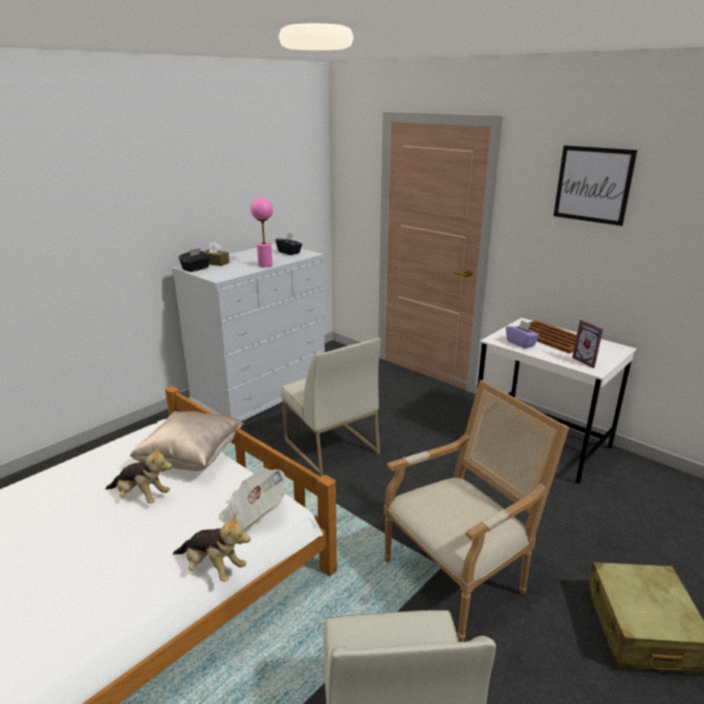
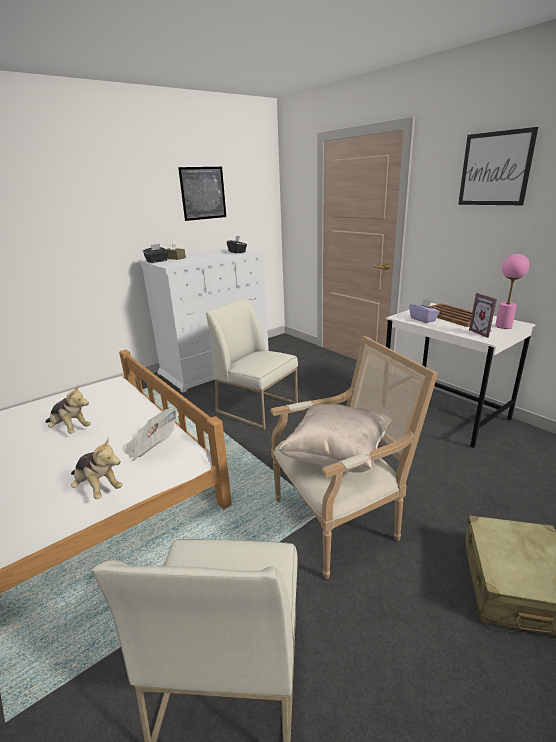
camera: 10 degrees right, 0 degrees up
(191, 458) = (123, 403): beige pillow -> beige pillow (336, 456)
(244, 179) = (203, 193): none -> picture
(265, 265) = (212, 258): pink table lamp -> pink table lamp (503, 326)
(330, 446) = (258, 408): white chair -> white chair turned 150 degrees clockwise

